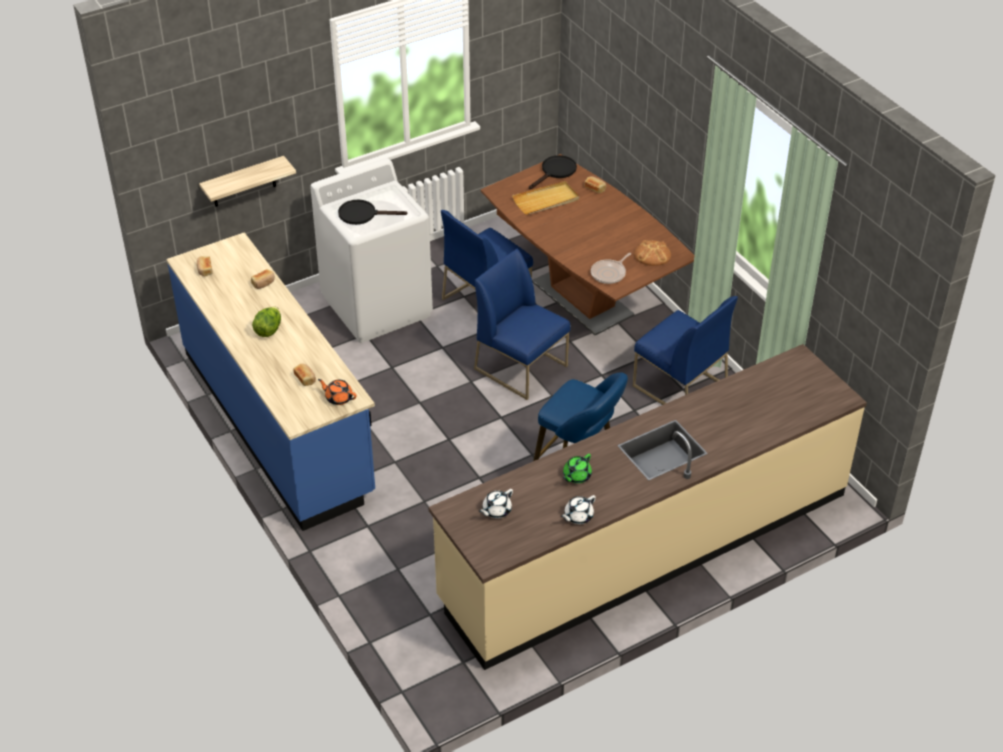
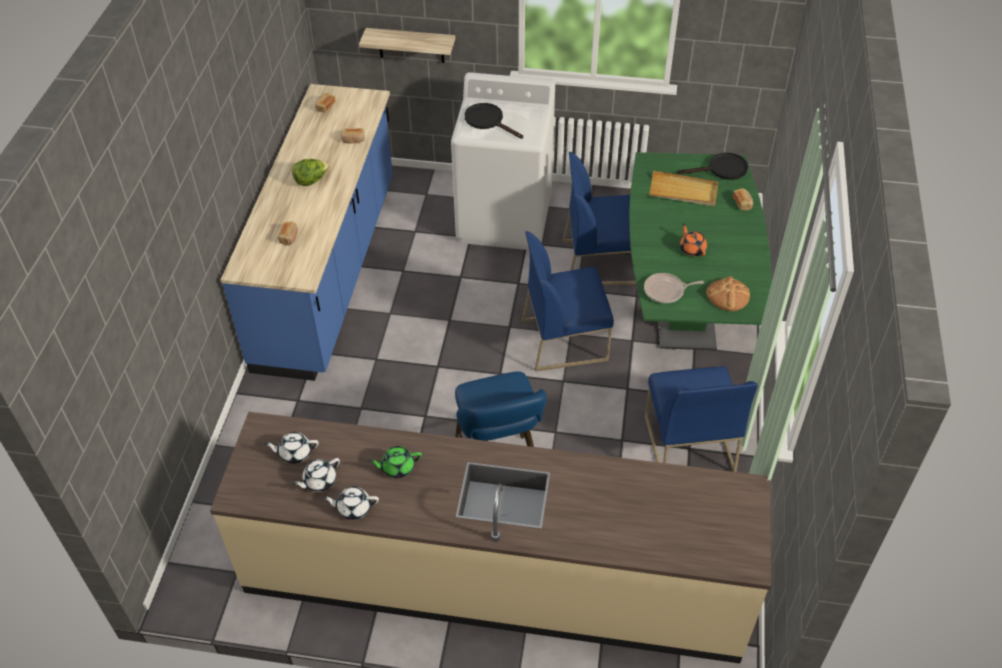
camera: 40 degrees right, 5 degrees up
(338, 398) = (293, 269): orange teapot -> orange teapot (692, 249)
(522, 367) = (565, 339): blue chair -> blue chair turned 90 degrees counterclockwise
(535, 516) = (319, 481): none -> white teapot
(582, 299) = (684, 308): brown dining table -> green dining table

